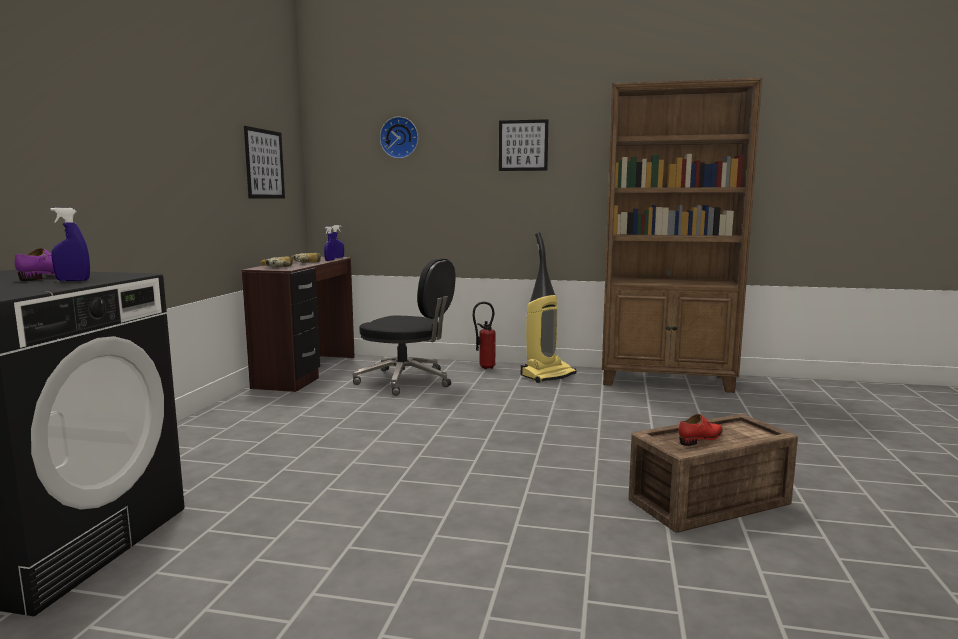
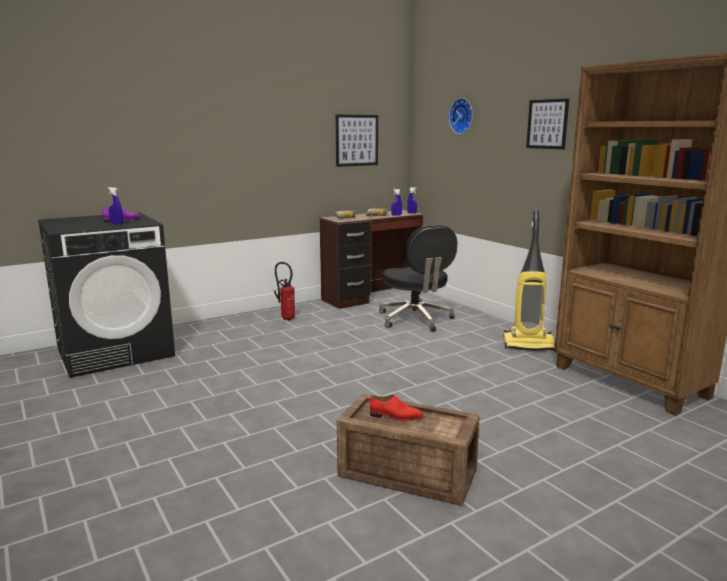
camera: 45 degrees right, 5 degrees up
(484, 368) = (492, 325): fire extinguisher -> fire extinguisher (286, 318)

